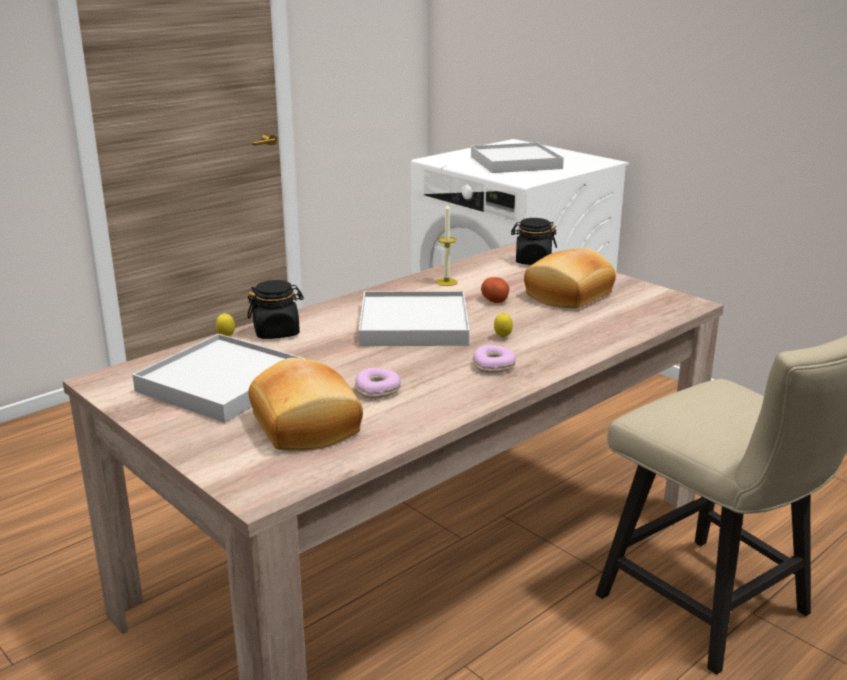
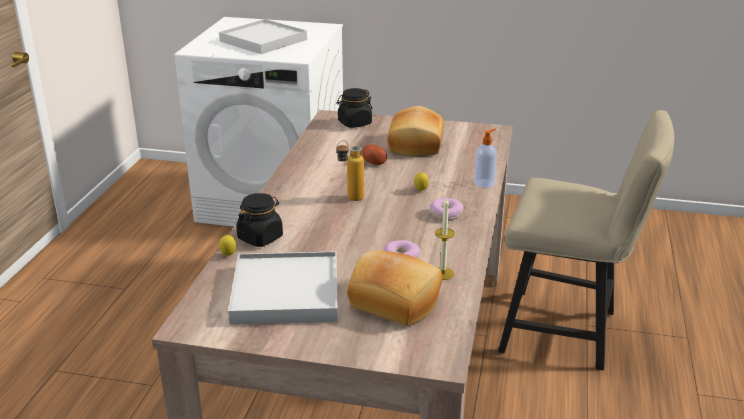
camera: 35 degrees left, 5 degrees up
(414, 325) = (350, 199): white tray -> bottle
(446, 282) = (320, 157): candle -> candle (442, 273)
(590, 350) = (484, 183): none -> soap dispenser

